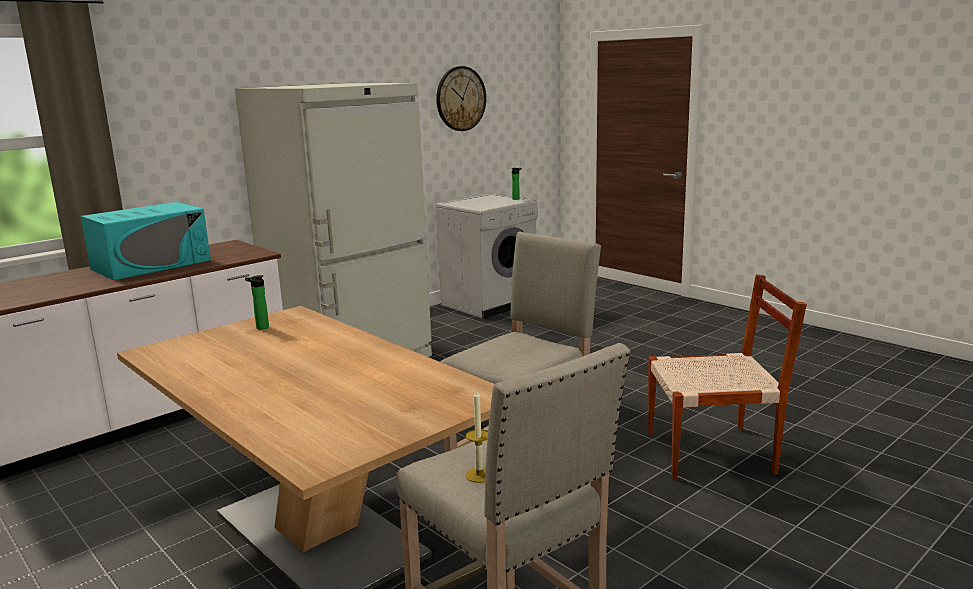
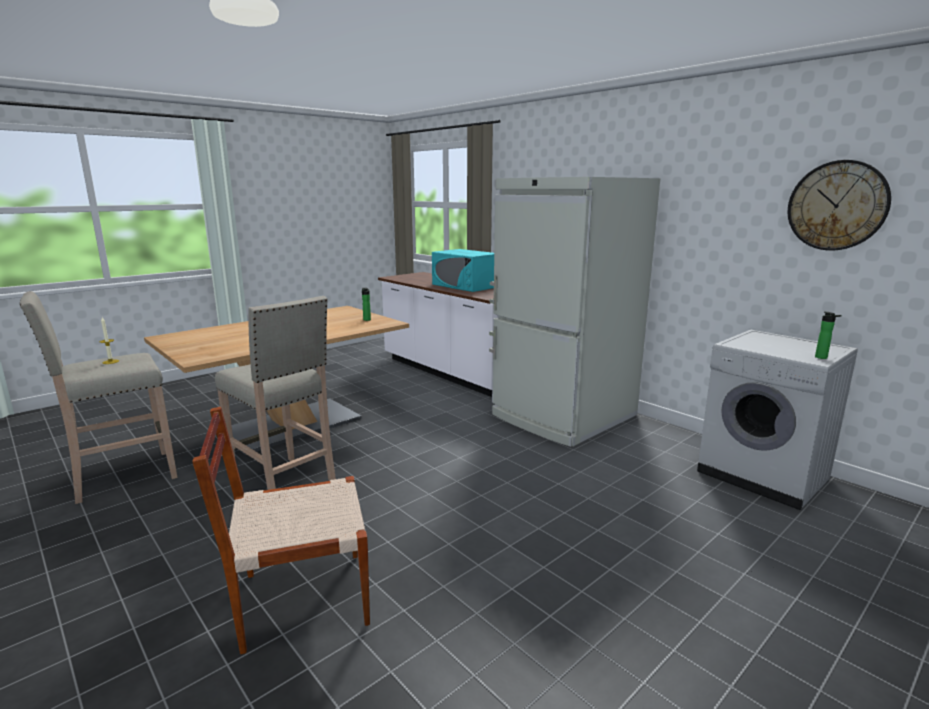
camera: 90 degrees right, 0 degrees up
(713, 453) = (300, 600): chair -> chair turned 75 degrees clockwise

